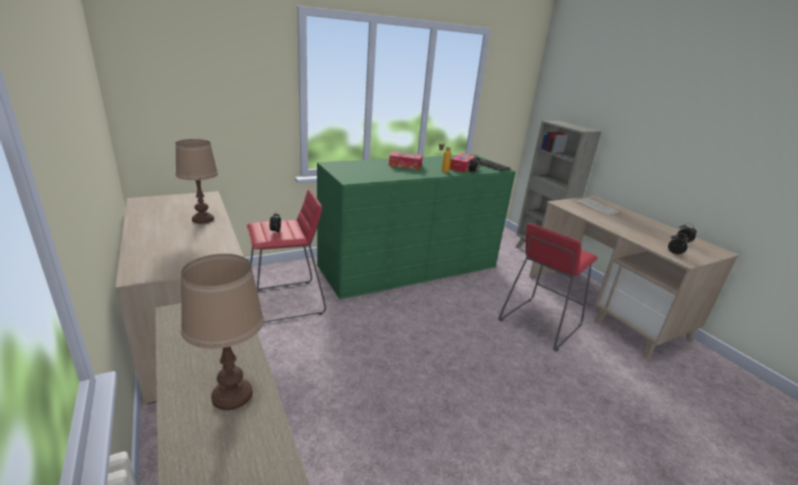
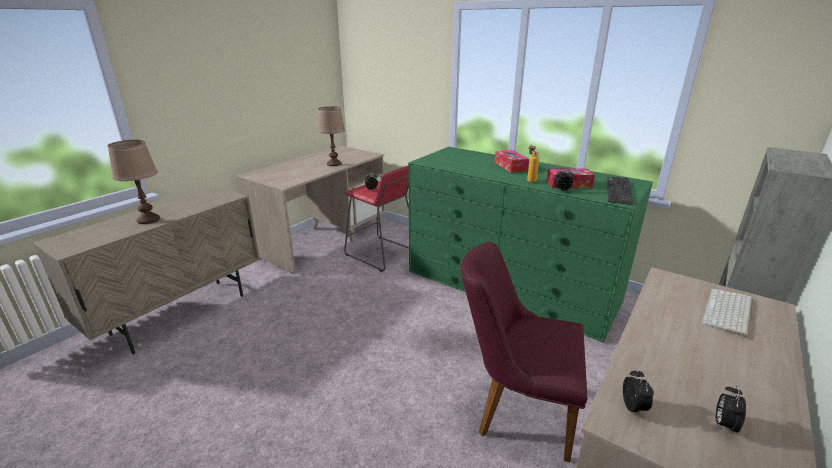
camera: 65 degrees right, 0 degrees up
(540, 323) = (515, 409): red stool -> purple chair

